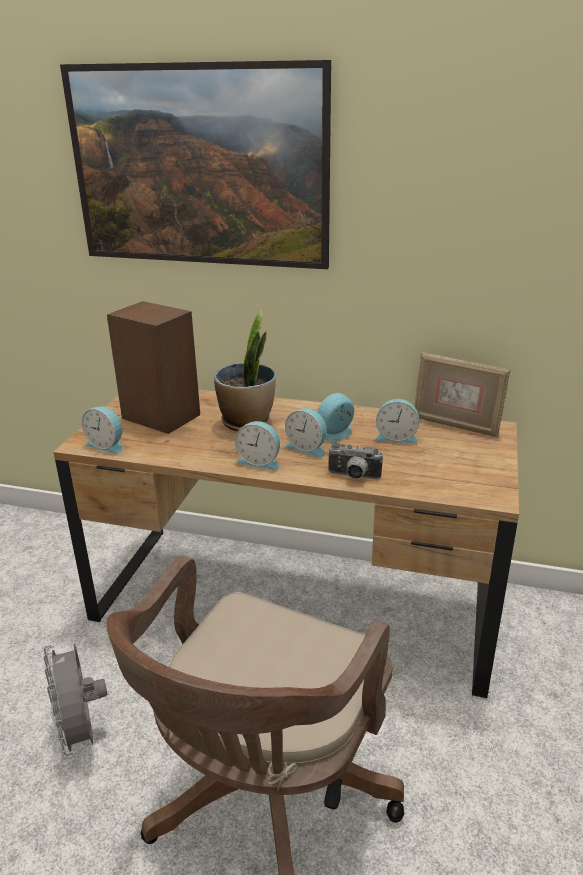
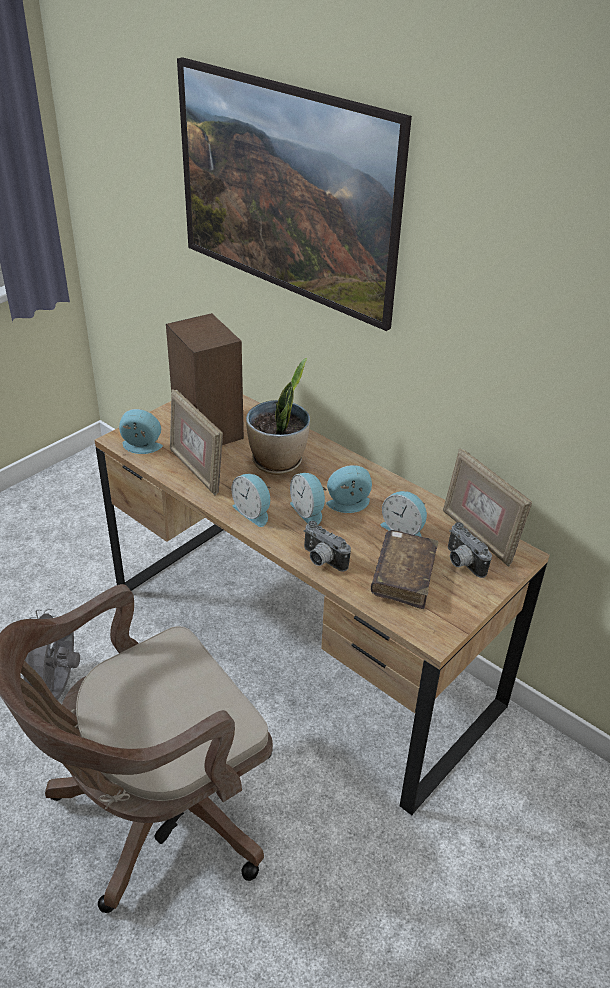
camera: 25 degrees right, 10 degrees up
(107, 445) = (140, 447): alarm clock -> alarm clock turned 135 degrees clockwise
(178, 447) = (196, 470): none -> picture frame
(429, 467) = (403, 576): none -> brown book
(462, 445) = (461, 563): none -> camera

